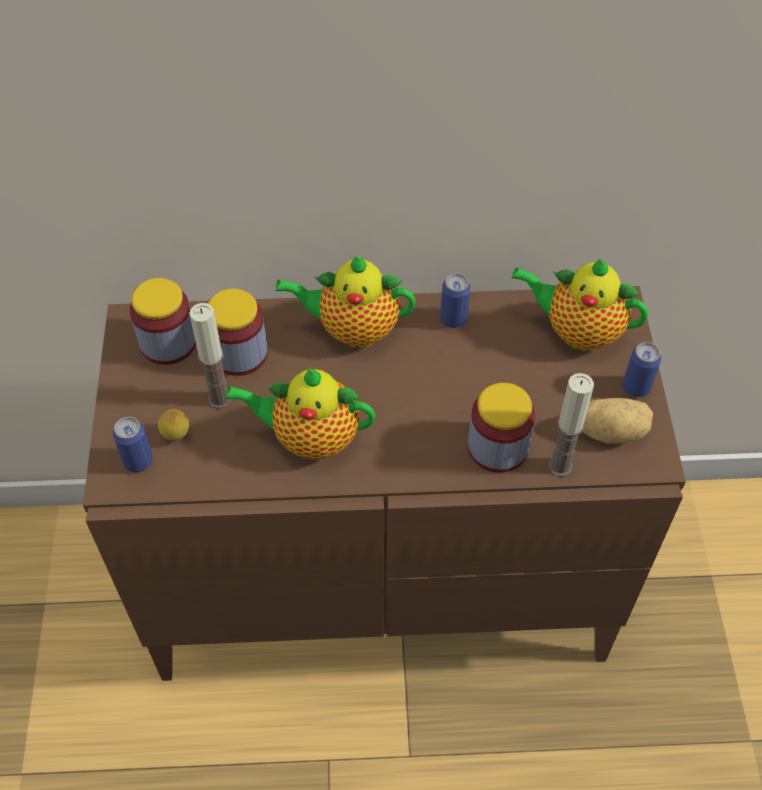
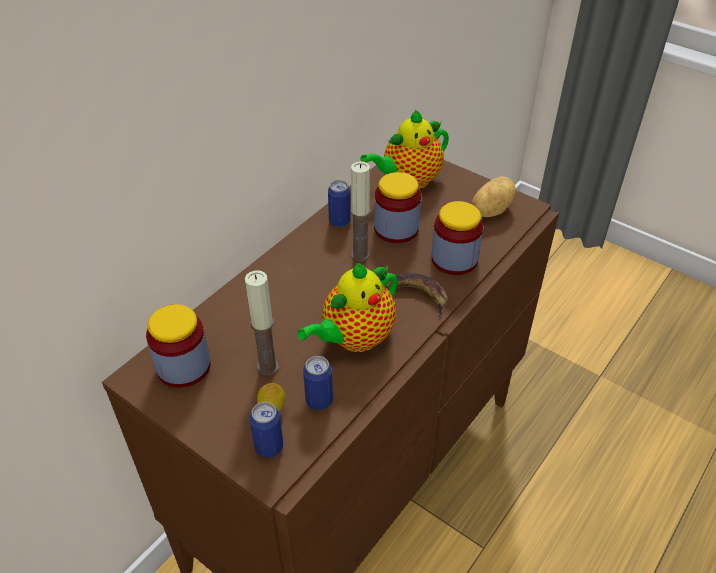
camera: 50 degrees left, 10 degrees down
(239, 353) = (242, 334): jar -> jar (396, 229)
(353, 329) = (292, 268): teapot -> none
(413, 449) = (416, 295): none -> banana
(560, 466) = (494, 243): candle -> candle (360, 255)
(636, 387) = (471, 184): can -> can (319, 400)

